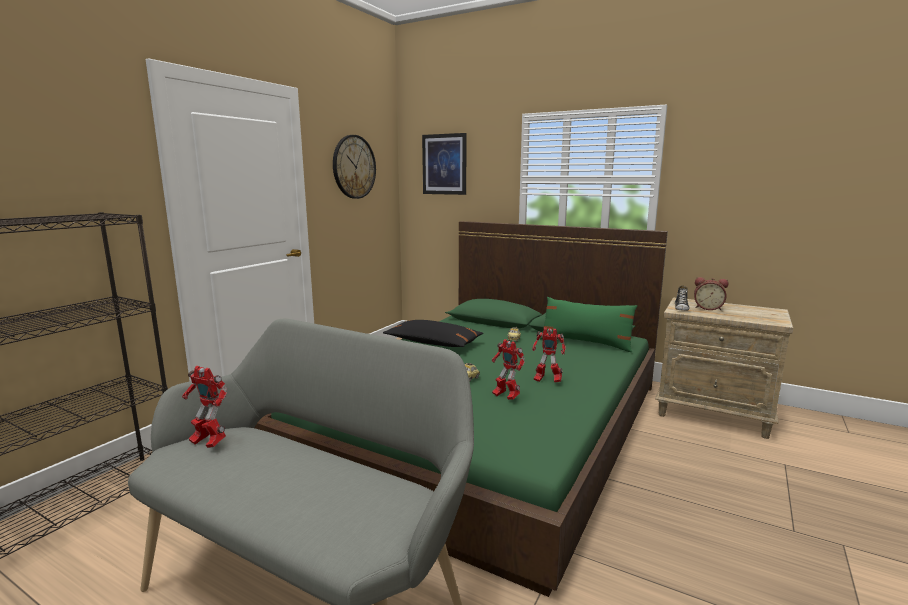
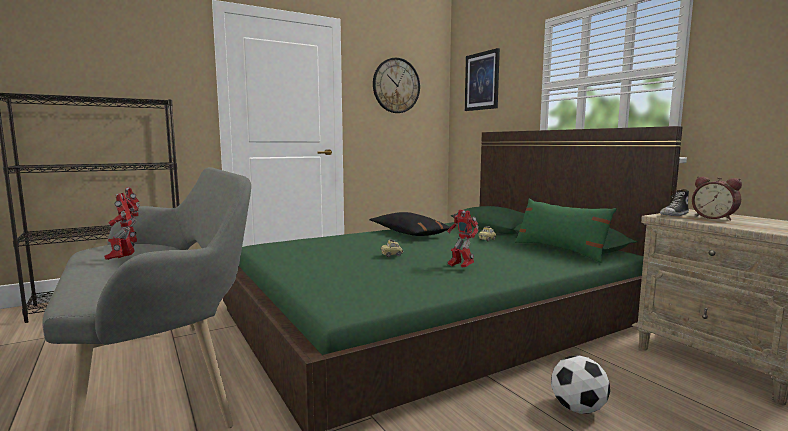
camera: 30 degrees right, 5 degrees down
(505, 397) = (400, 270): toy robot -> toy robot (122, 259)
(679, 483) = (578, 408): none -> football

